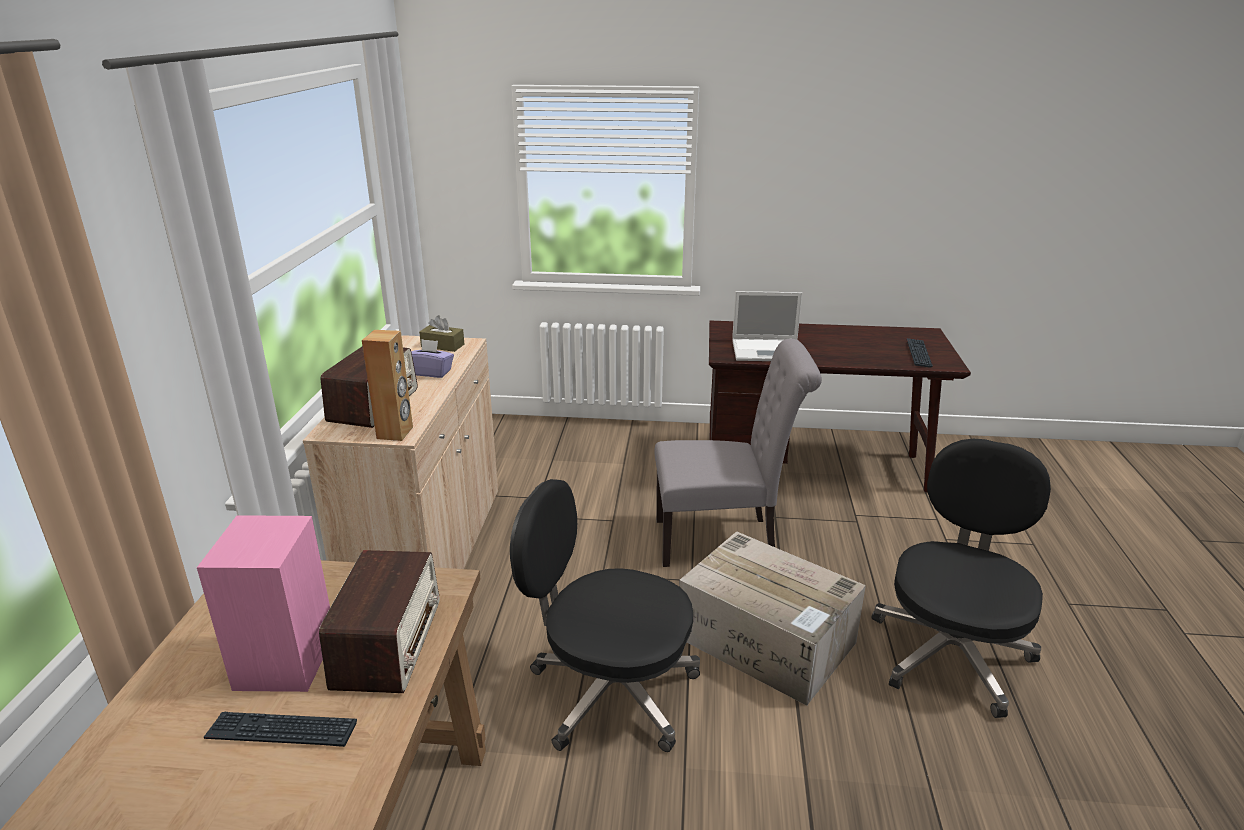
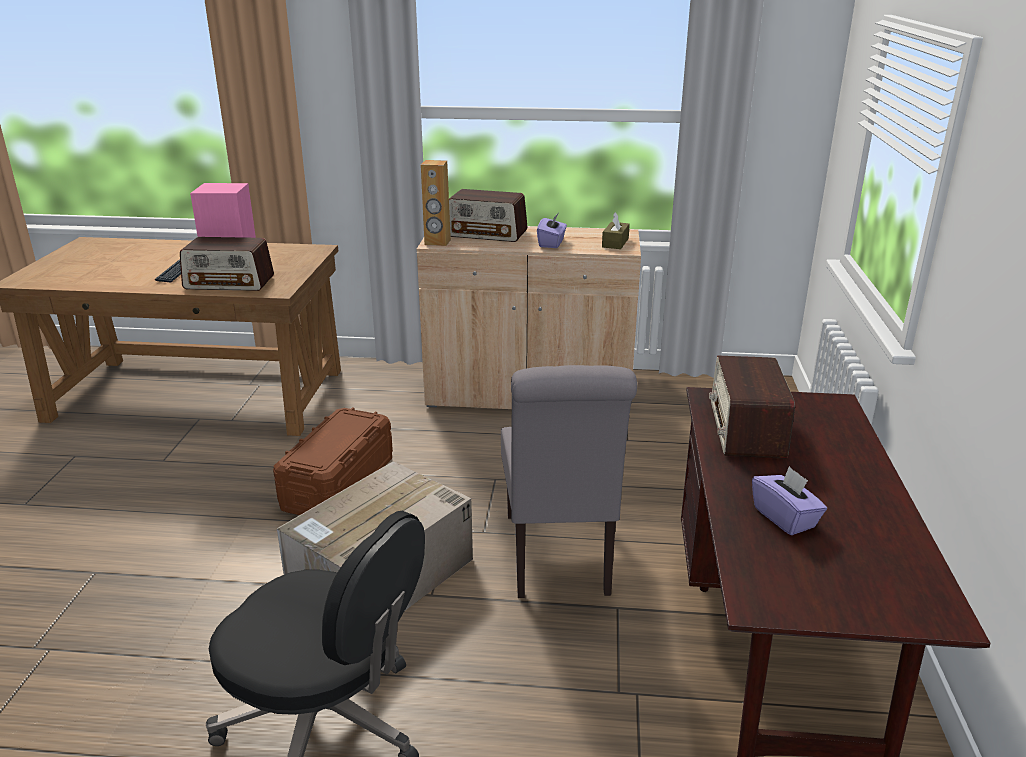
camera: 90 degrees right, 0 degrees up
(610, 691) = (339, 484): black office chair -> brown storage box
(768, 351) = (746, 429): laptop -> radio
(867, 351) = (785, 518): none -> purple tissue box
(918, 353) = (803, 576): keyboard -> none

